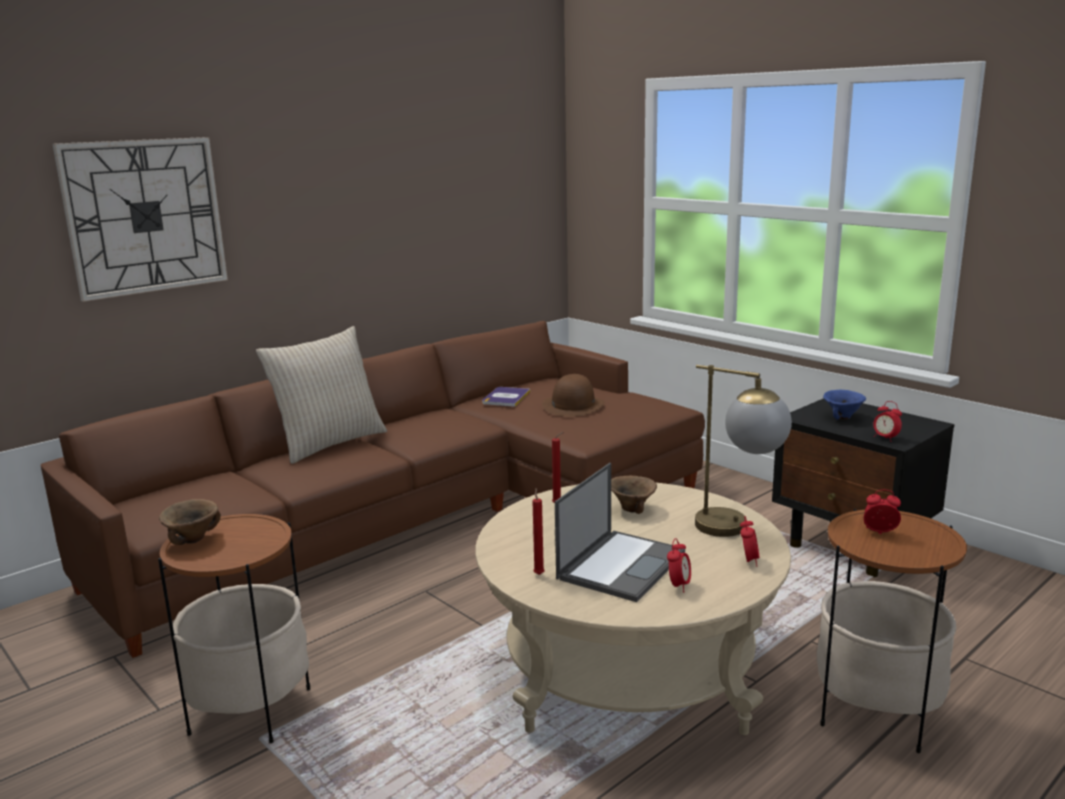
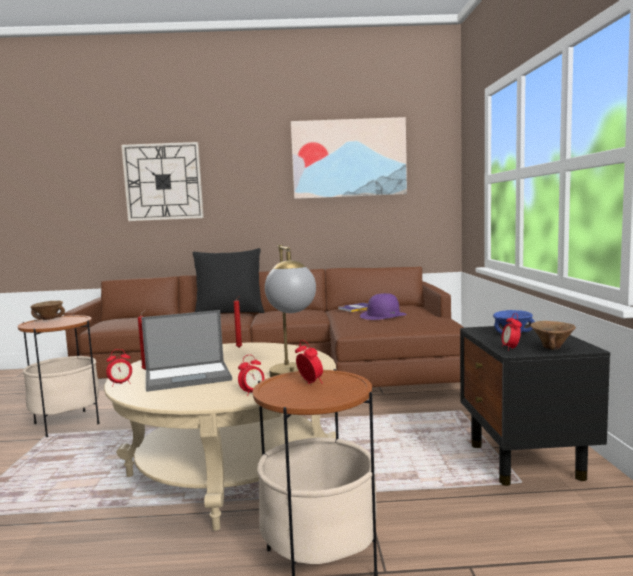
camera: 40 degrees right, 10 degrees down
(329, 443) = (230, 313): beige pillow -> black pillow
(439, 162) = (349, 158): none -> picture
(573, 405) = (383, 315): brown hat -> purple hat
(631, 509) = (267, 357): brown bowl -> brown bowl (551, 348)
(679, 586) = (184, 391): alarm clock -> alarm clock (121, 384)

